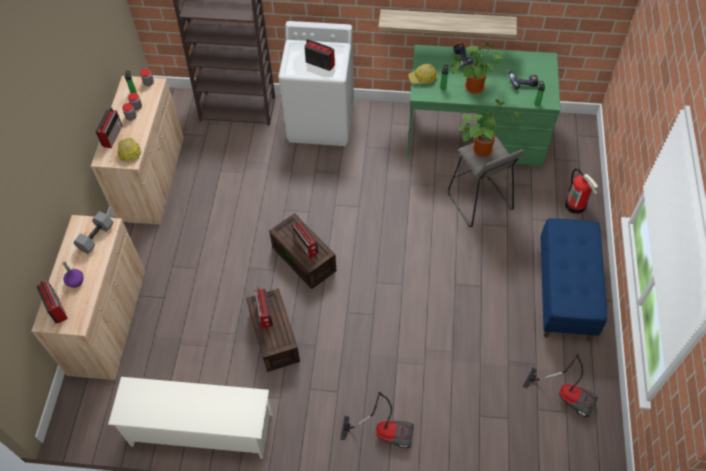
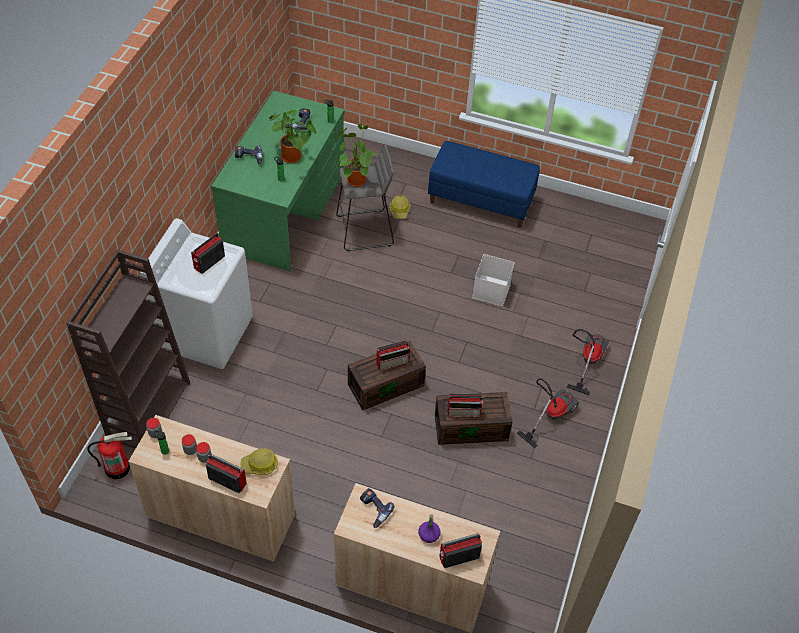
camera: 80 degrees left, 5 degrees down
(96, 236) = (373, 510): grey dumbbell -> power drill
(201, 430) = (559, 508): white shoe rack -> none
(423, 78) = (262, 190): hard hat -> hard hat (400, 210)
(445, 325) = (492, 291): none -> white storage box
(447, 22) = (217, 141): shelf -> none
(566, 394) = (576, 230): vacuum cleaner -> vacuum cleaner (550, 414)
(575, 205) = (393, 166): fire extinguisher -> fire extinguisher (117, 467)

